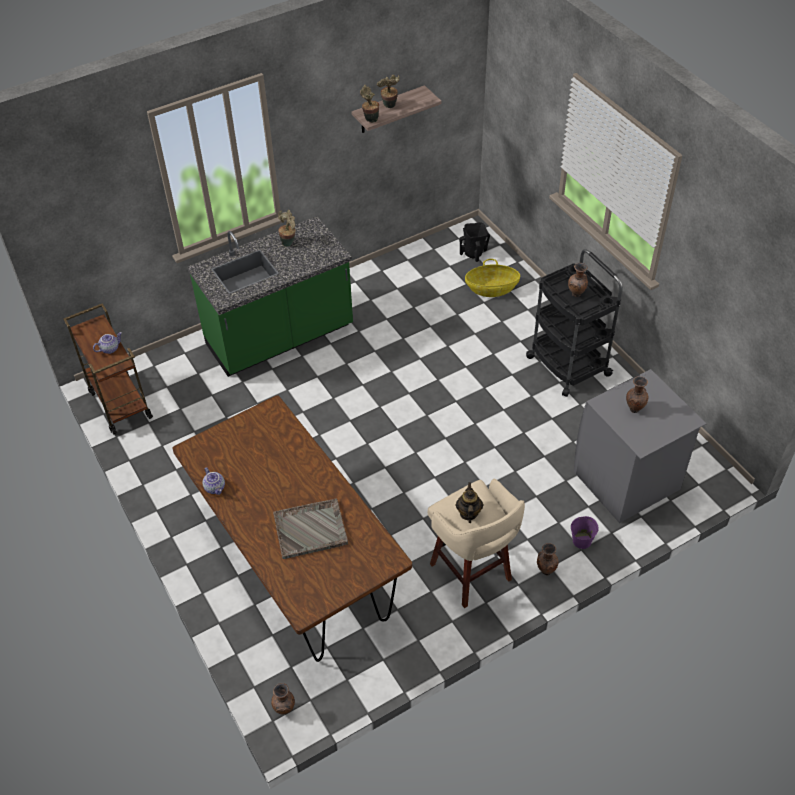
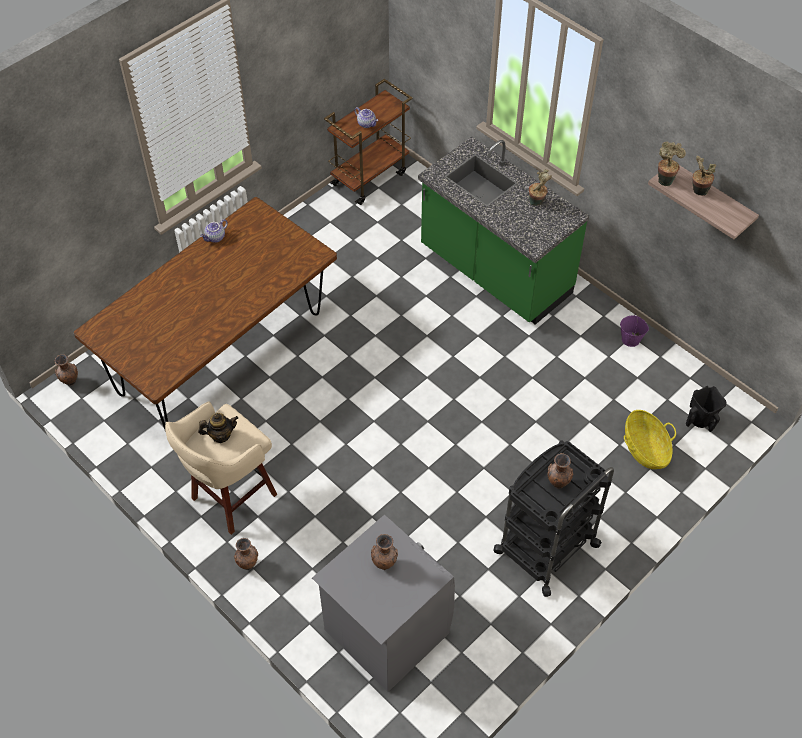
camera: 75 degrees right, 5 degrees up
(311, 529) = (181, 316): grey tray -> none
(582, 540) = (293, 594): purple bucket -> purple bucket (631, 339)

